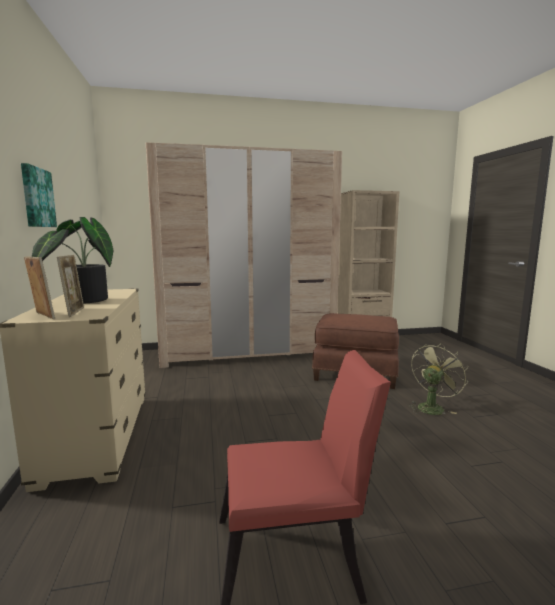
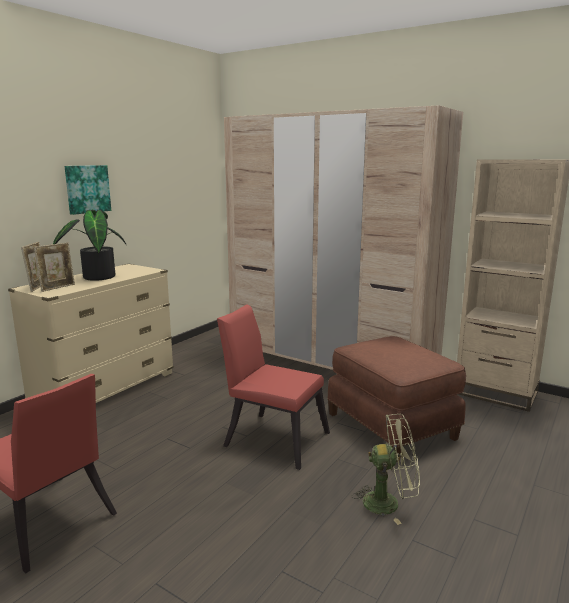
camera: 45 degrees right, 5 degrees up
(313, 406) = (272, 437): none -> red chair

